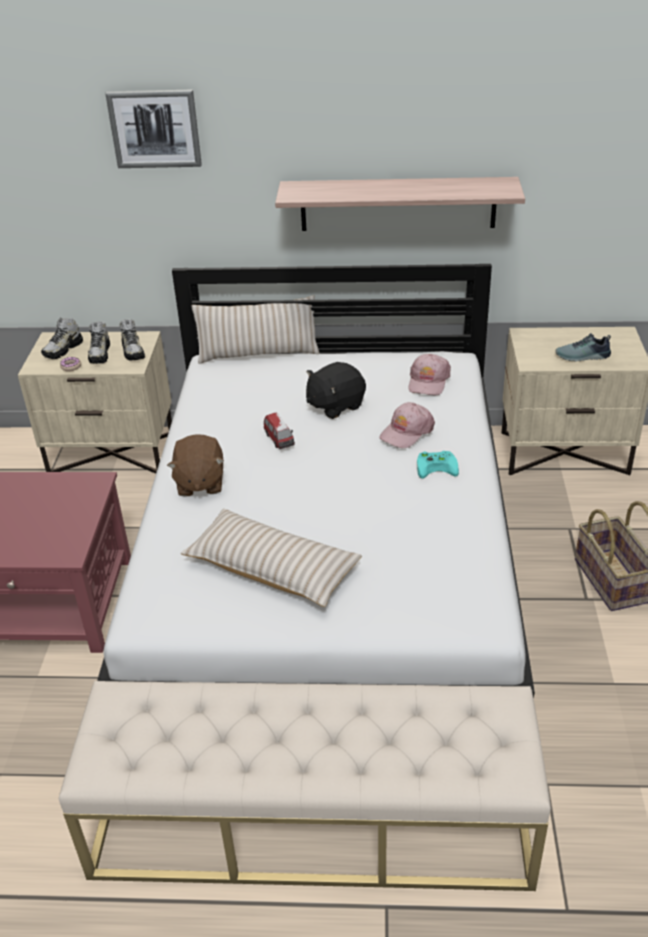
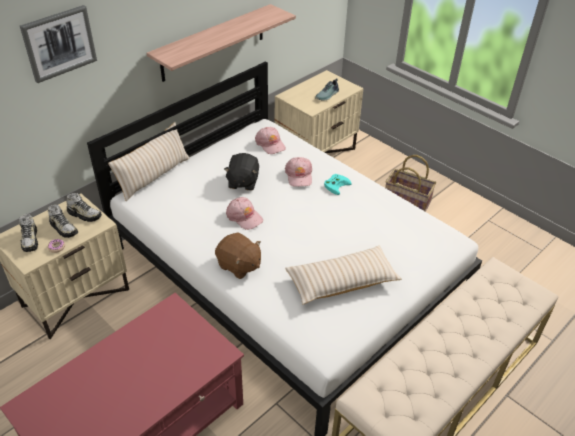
camera: 50 degrees left, 5 degrees up
(279, 440) = (244, 217): toy car -> pink cap

